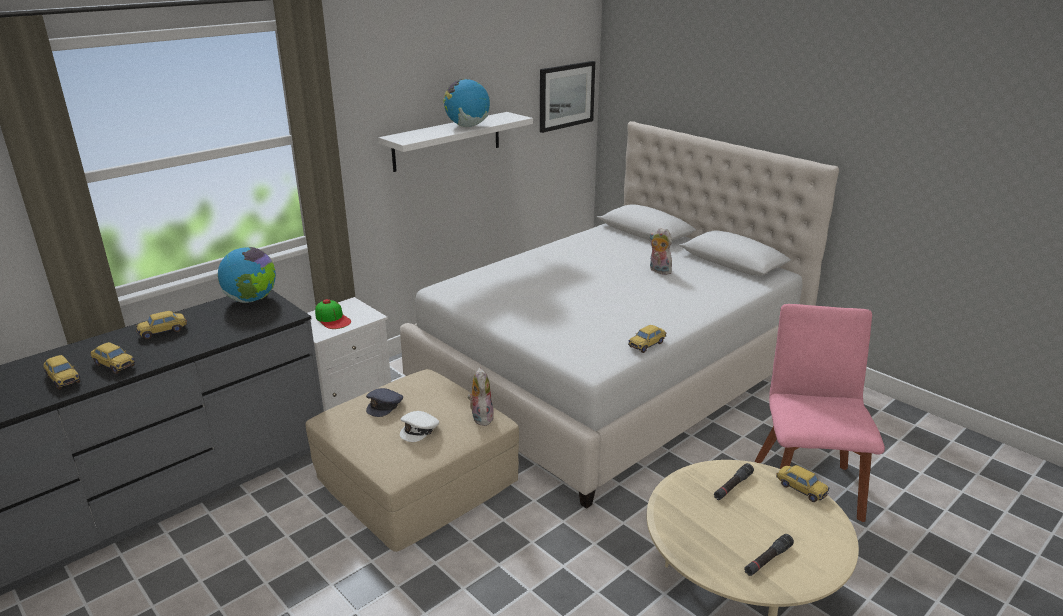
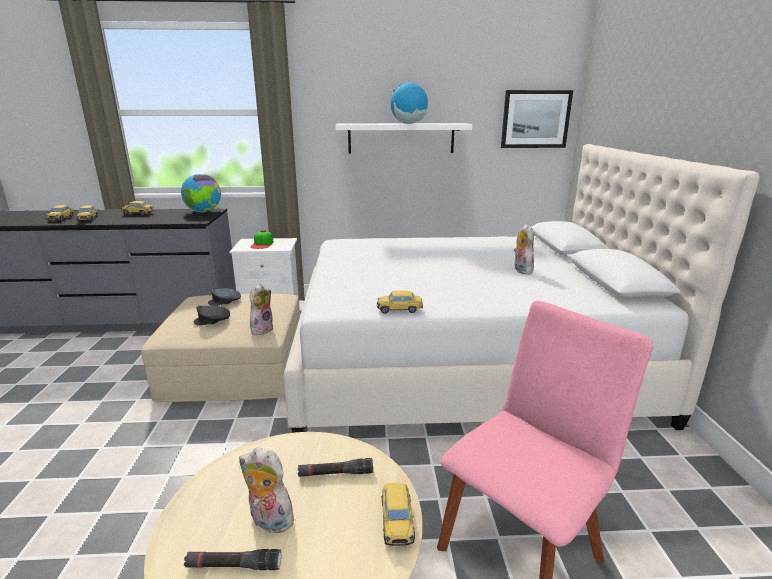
camera: 40 degrees right, 5 degrees down
(419, 430) = (213, 320): white cap -> black cap
(745, 531) = (269, 521): none -> plush toy

